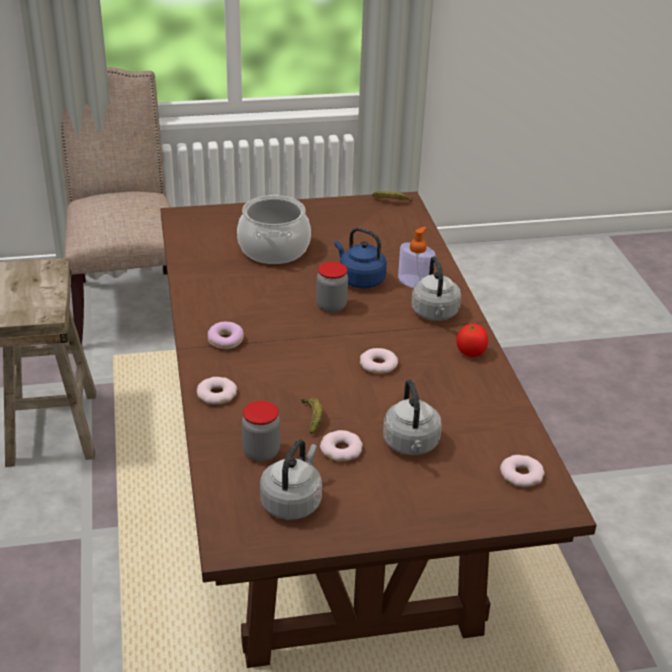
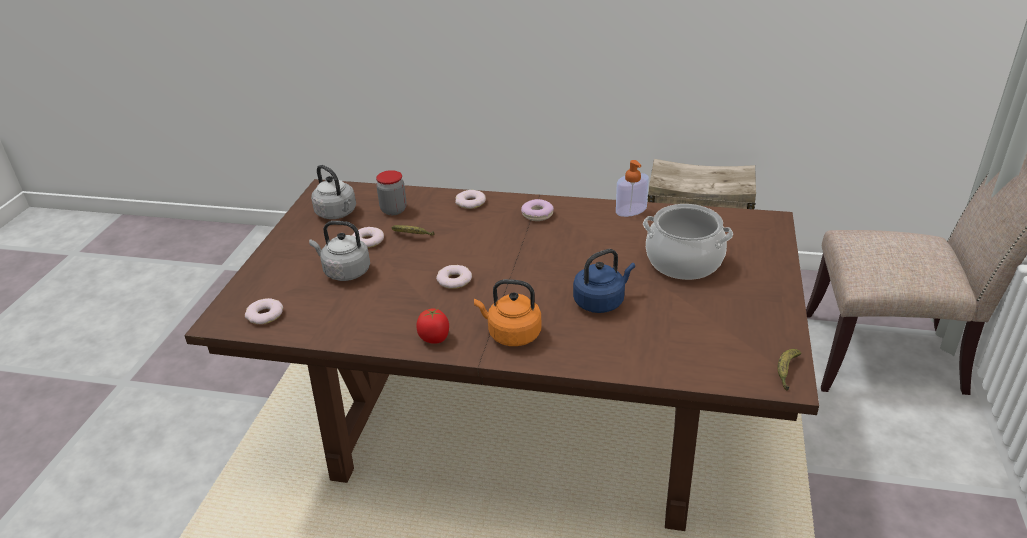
camera: 115 degrees right, 0 degrees up
(331, 306) = (560, 274): jar -> none
(415, 282) = (579, 338): soap dispenser -> soap dispenser (631, 210)
(435, 314) = (511, 334): grey kettle -> orange kettle

